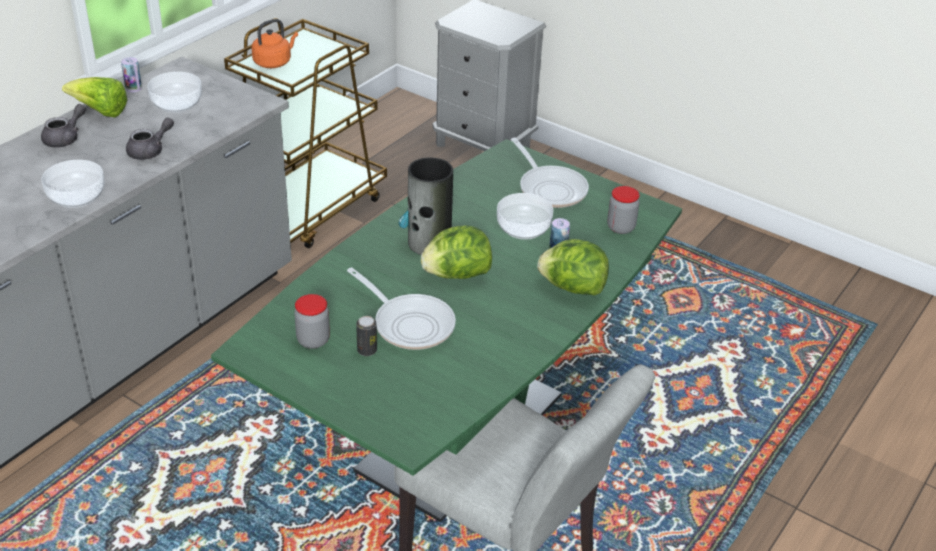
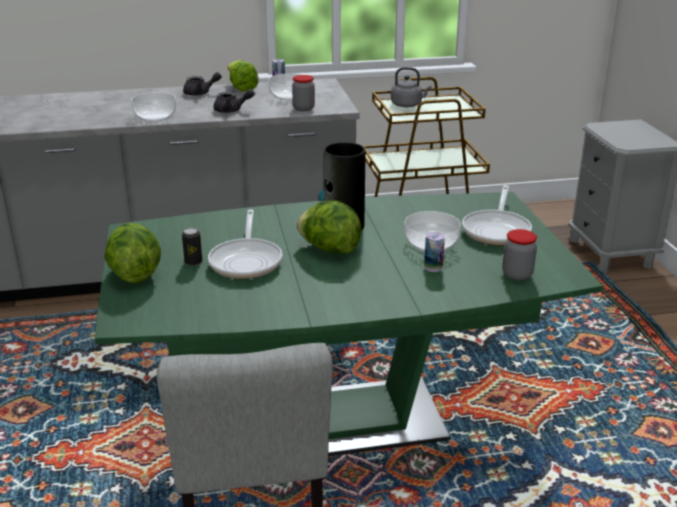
camera: 45 degrees right, 10 degrees down
(274, 62) = (408, 105): orange kettle -> grey kettle
(313, 340) = (173, 242): jar -> jar (303, 108)
(572, 288) = (403, 293): lettuce -> lettuce (134, 274)

